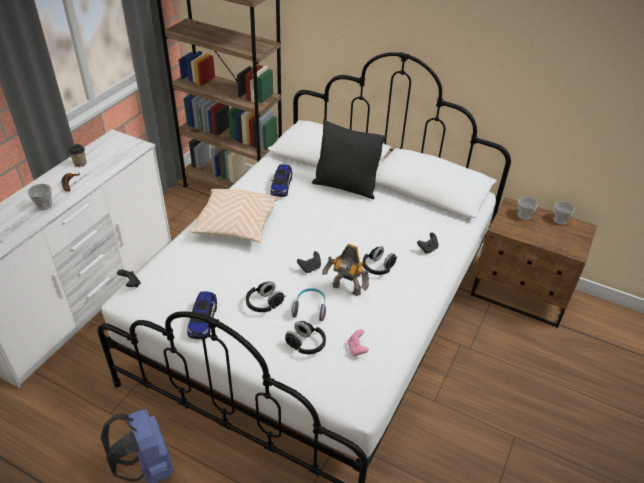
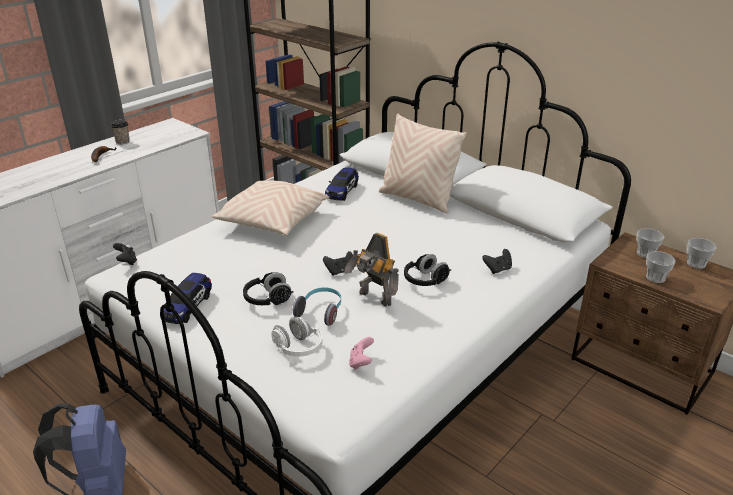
camera: 15 degrees right, 10 degrees down
(44, 205) = (64, 171): cup -> cup (655, 278)
(306, 344) = (298, 348): black headphones -> white headphones
(345, 187) = (417, 199): black pillow -> beige pillow

